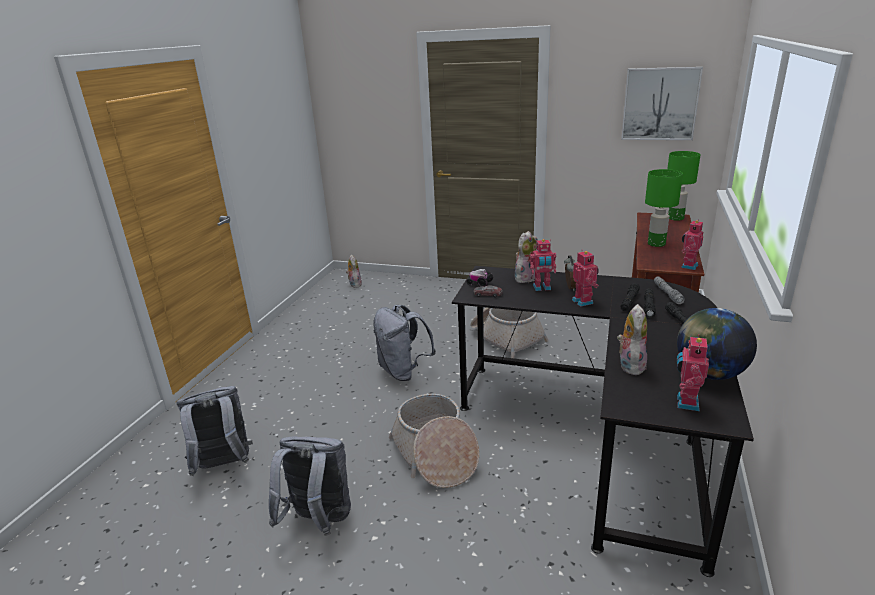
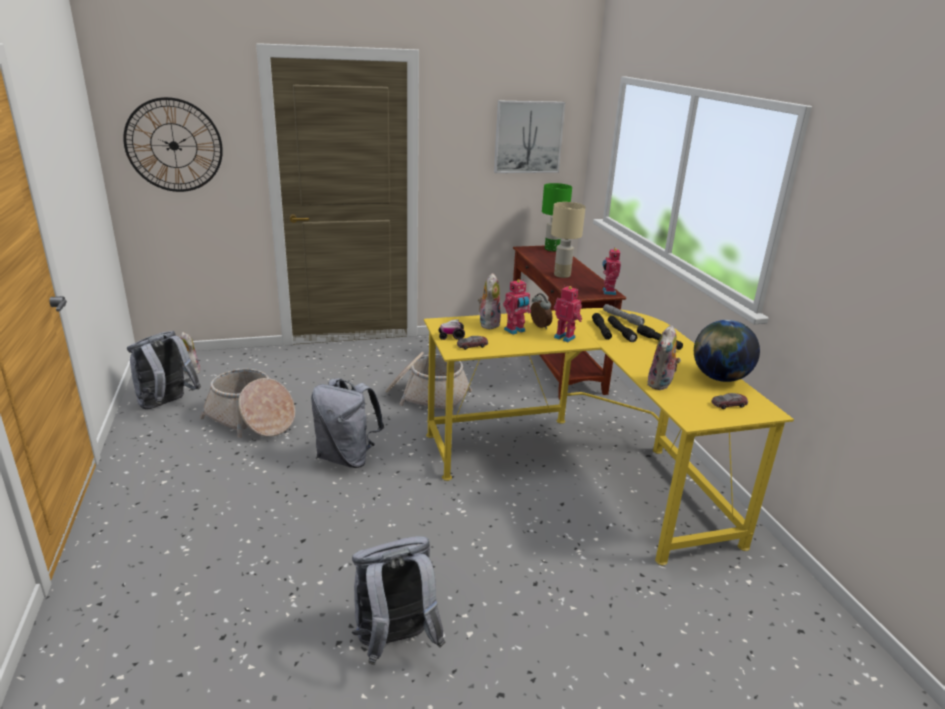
camera: 35 degrees left, 0 degrees up
(224, 466) = (213, 632): grey backpack -> grey backpack (167, 404)
(359, 114) = (174, 145): none -> wall clock
(435, 455) = (458, 532): basket -> basket (251, 420)
(597, 434) = (584, 466): black desk -> yellow desk
(629, 365) = (661, 384): plush toy -> plush toy turned 135 degrees counterclockwise
(656, 244) = (562, 275): green table lamp -> beige table lamp
(685, 402) = (729, 404): toy robot -> toy car

